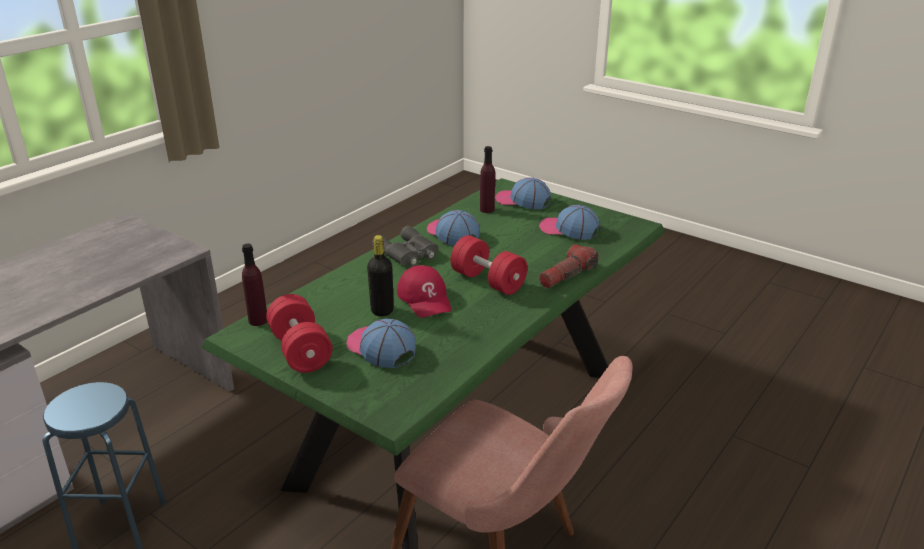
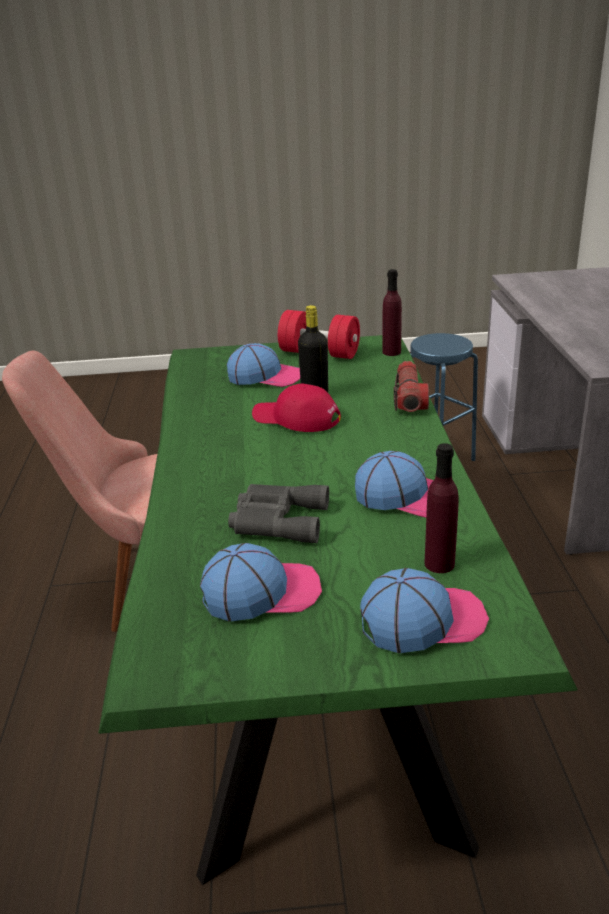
camera: 140 degrees right, 0 degrees up
(408, 254) = (400, 447): grey binoculars -> grey binoculars (277, 520)
(488, 281) = (262, 460): red dumbbell -> none
(567, 276) = (178, 510): flashlight -> flashlight (409, 397)

